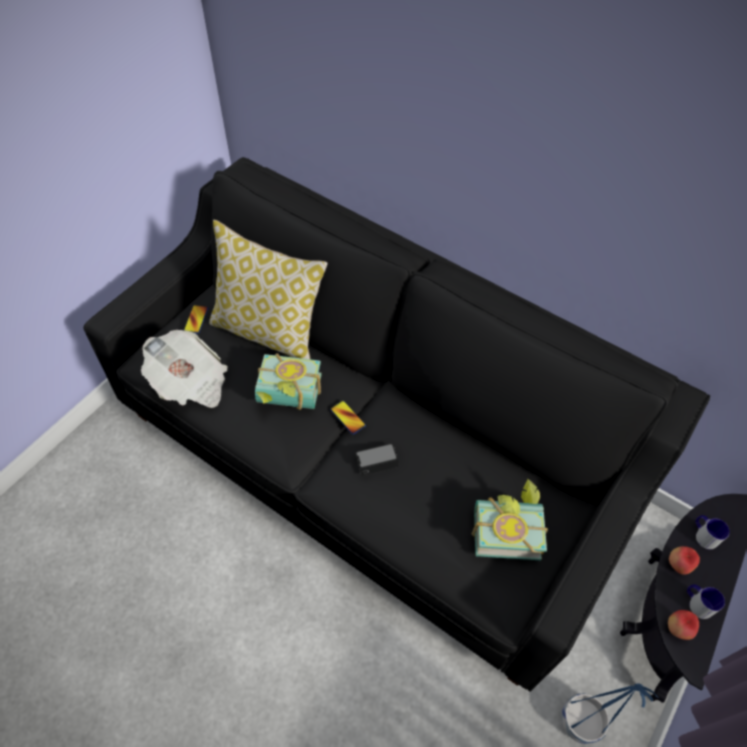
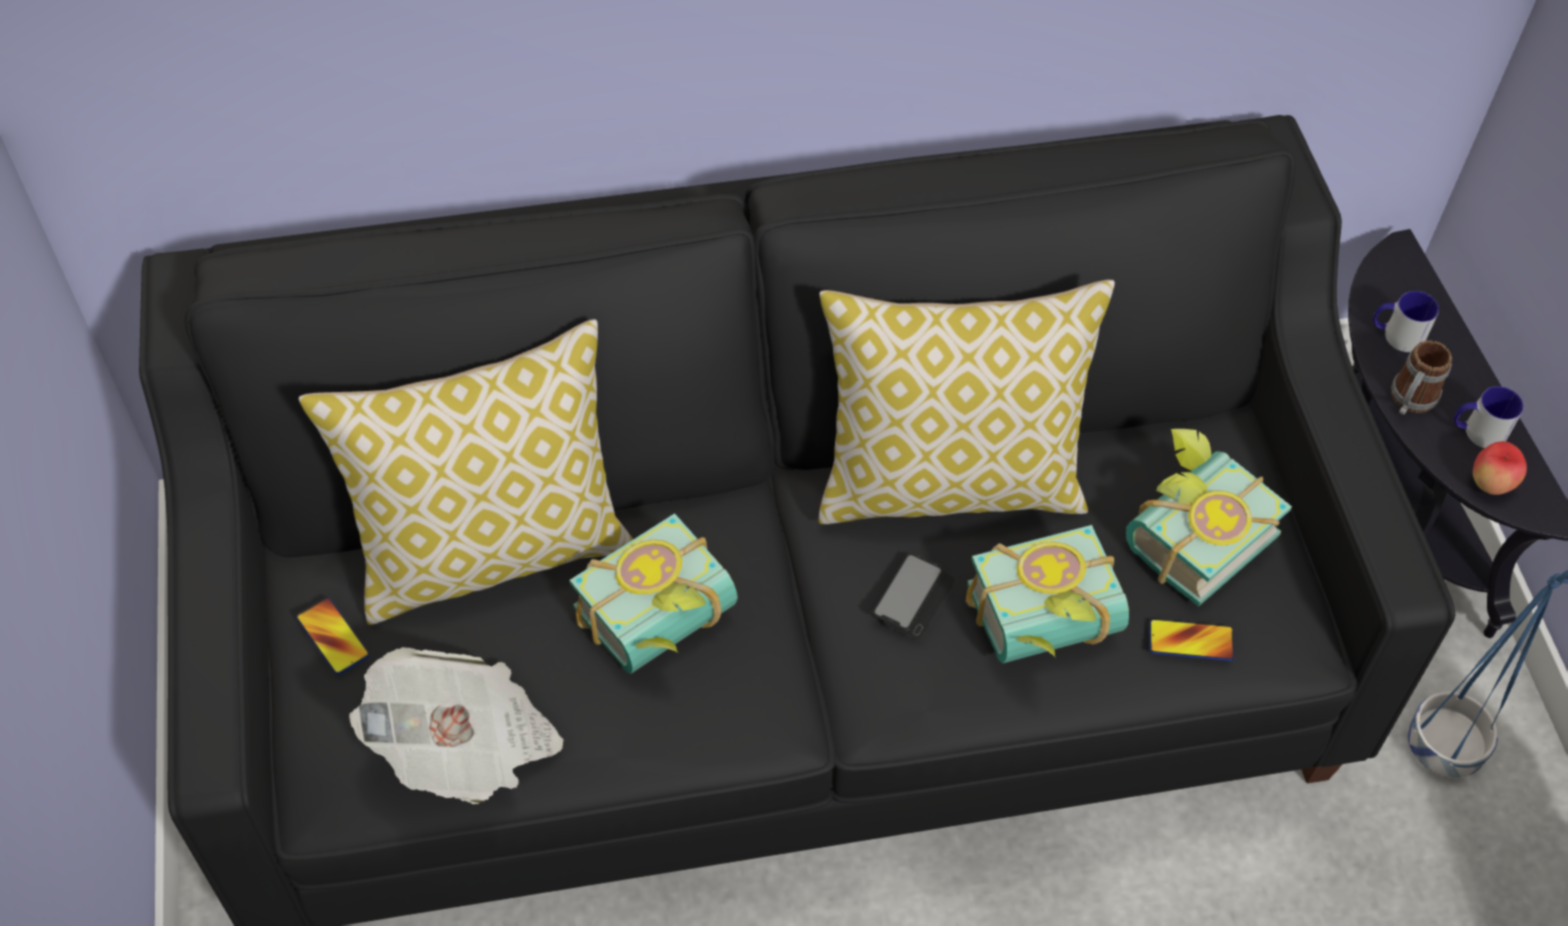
camera: 45 degrees left, 0 degrees up
(348, 417) = (791, 576): phone -> phone (1191, 641)
(410, 513) = (1048, 629): none -> book
(438, 432) = (950, 481): none -> pillow
(678, 565) = (1409, 401): apple -> mug

